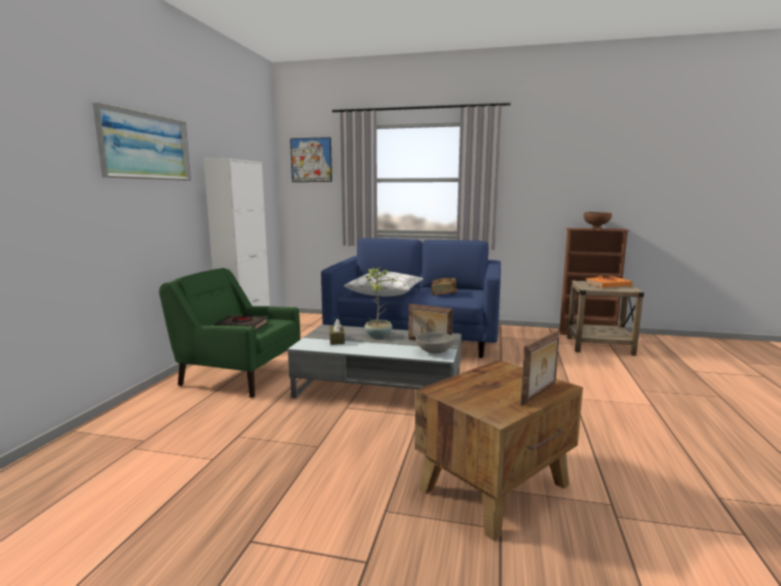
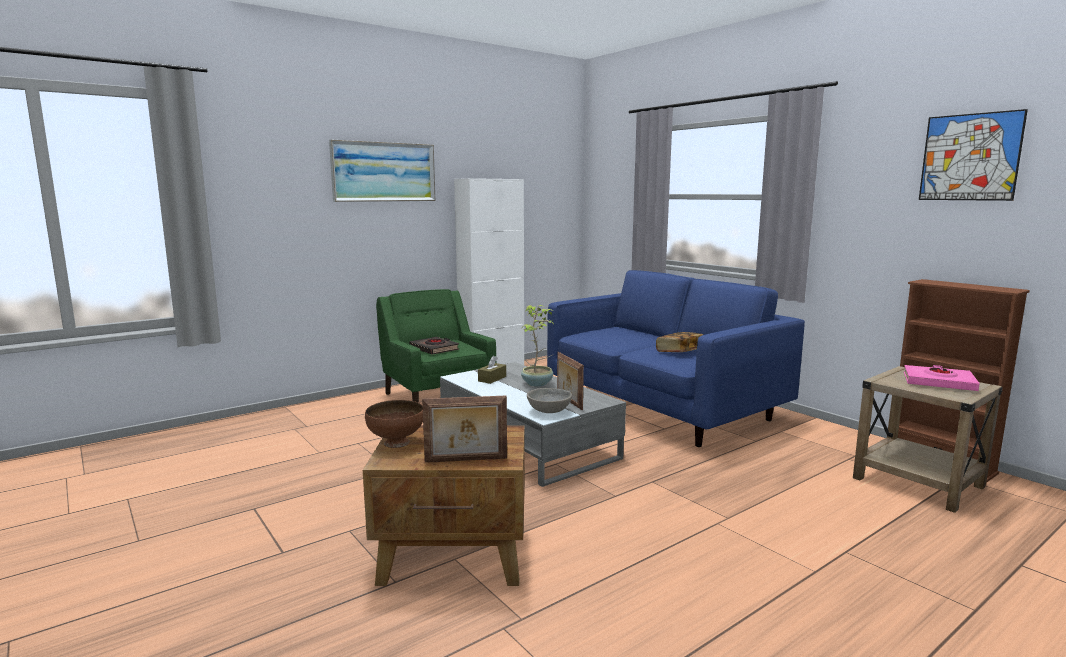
camera: 40 degrees right, 0 degrees up
(311, 160) = (612, 171): picture -> picture (970, 157)
(385, 292) = (617, 339): white pillow -> none
(596, 228) = (965, 284): brown bowl -> brown bowl (396, 442)
(607, 285) = (938, 382): orange book -> pink book

